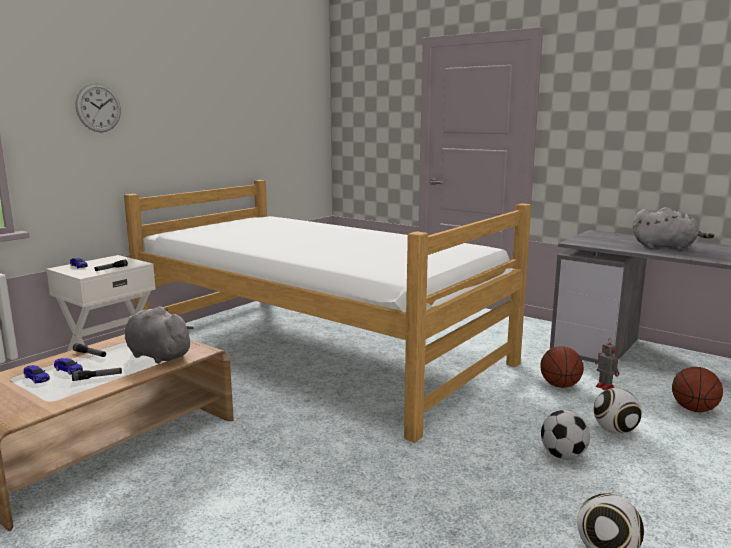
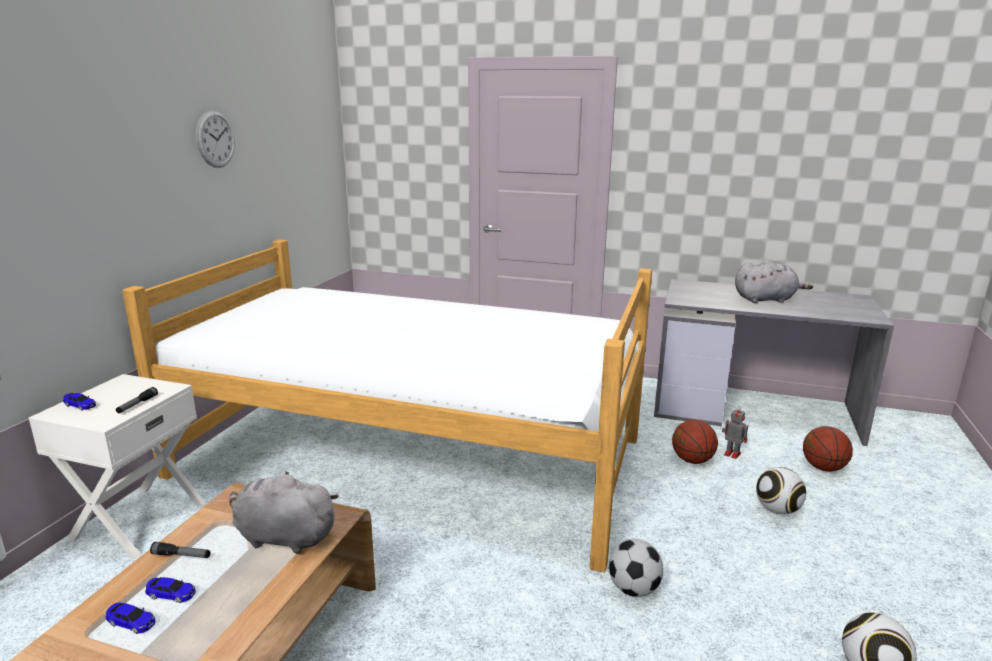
camera: 20 degrees left, 5 degrees up
(97, 377) = (227, 599): flashlight -> none
(98, 108) = (75, 170): wall clock -> wall clock (215, 139)
(563, 456) = (755, 555): football -> football (634, 589)

